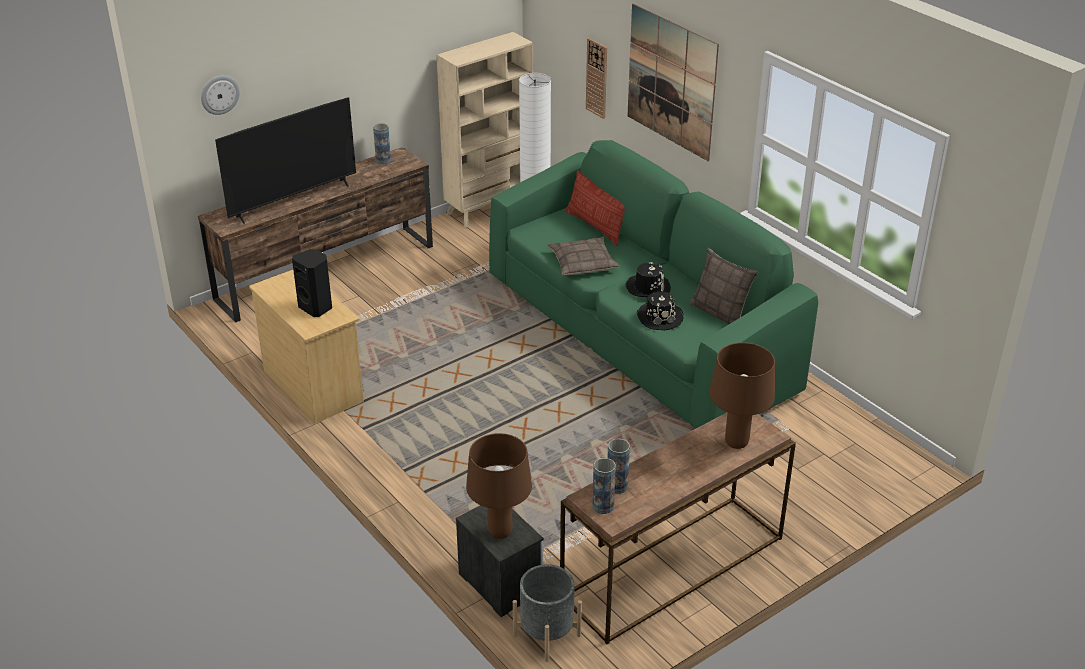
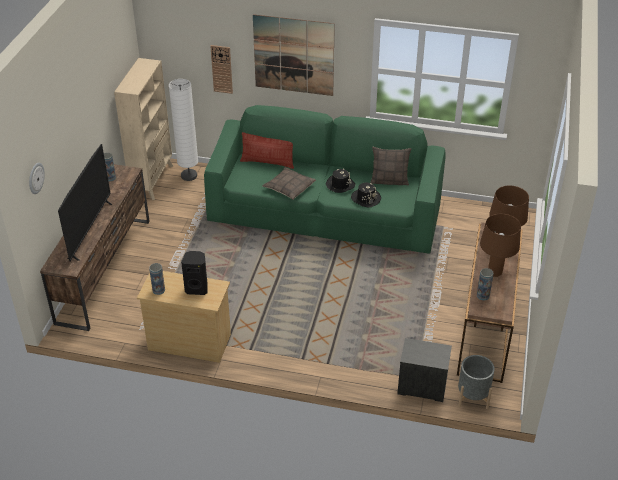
camera: 40 degrees left, 5 degrees up
(500, 532) = (429, 355): brown table lamp -> brown table lamp (494, 272)
(603, 506) = (489, 309): vase -> vase (158, 290)

